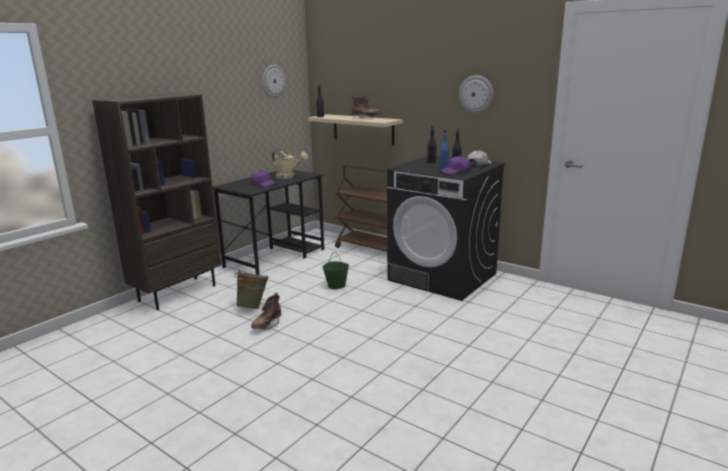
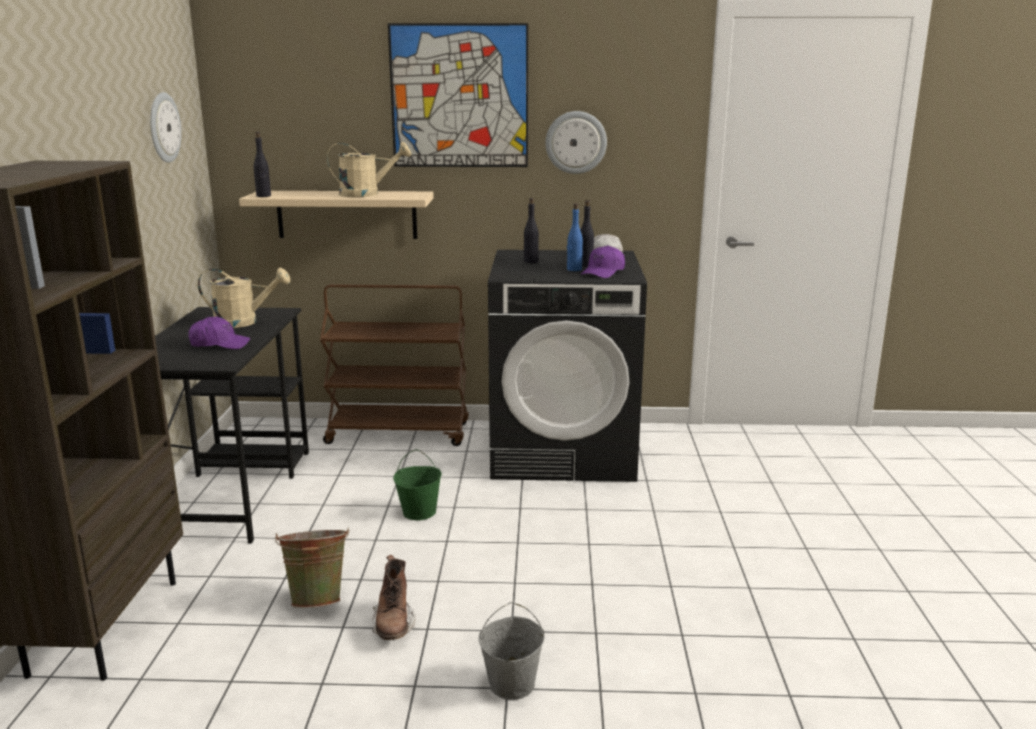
camera: 35 degrees left, 0 degrees up
(281, 362) = (512, 683): none -> grey bucket
(366, 118) = (367, 194): brown boot -> beige watering can
(416, 66) = (459, 96): none -> picture

